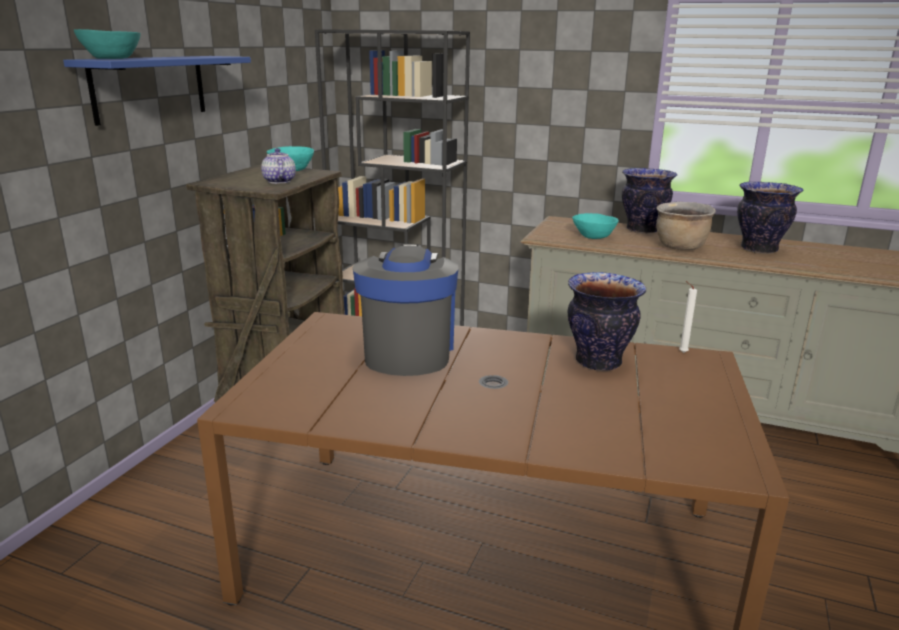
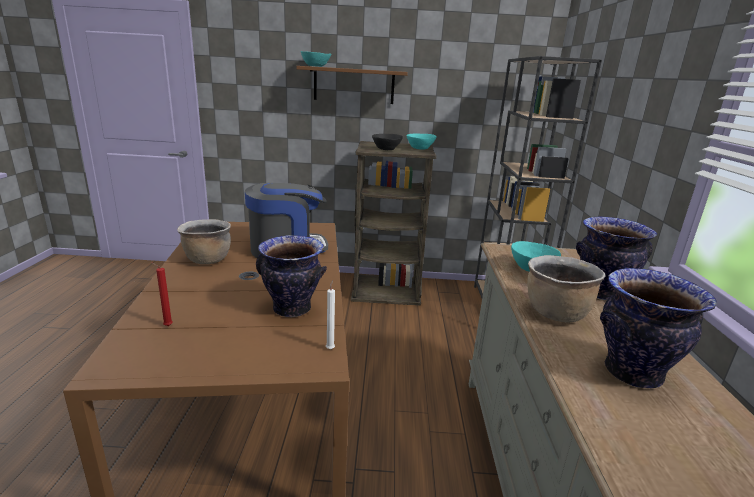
camera: 70 degrees right, 0 degrees up
(150, 88) = (354, 85): blue shelf -> brown shelf
(278, 181) = (386, 149): teapot -> black bowl
(419, 409) = (207, 259): none -> brown cooking pot
(638, 437) = (166, 326): none -> red candle

